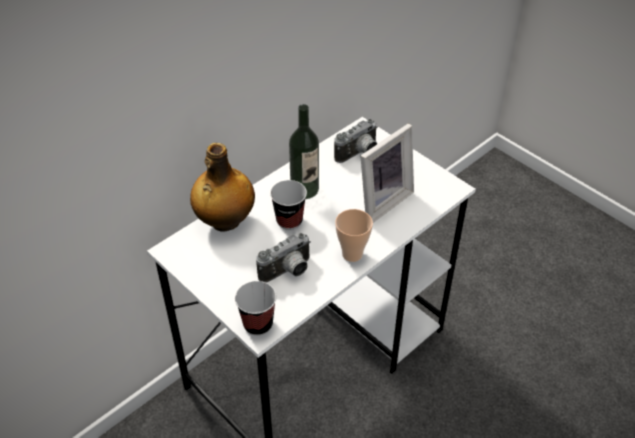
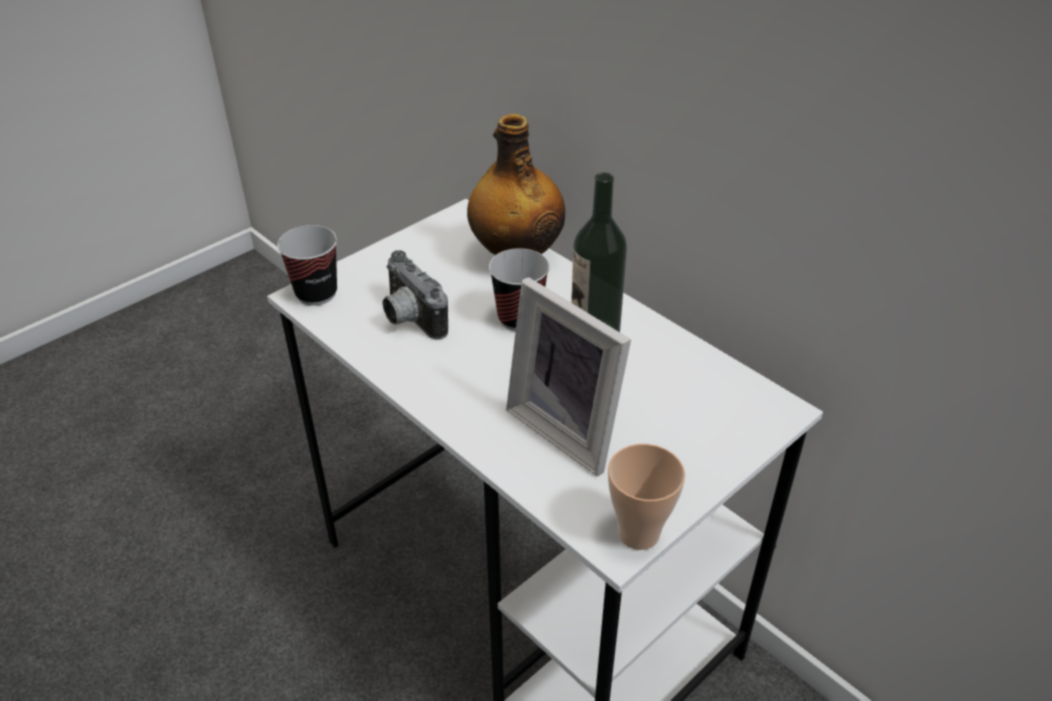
camera: 90 degrees right, 5 degrees down
(352, 254) = (439, 388): cup -> cup (638, 533)
(359, 154) = (700, 403): camera -> none

